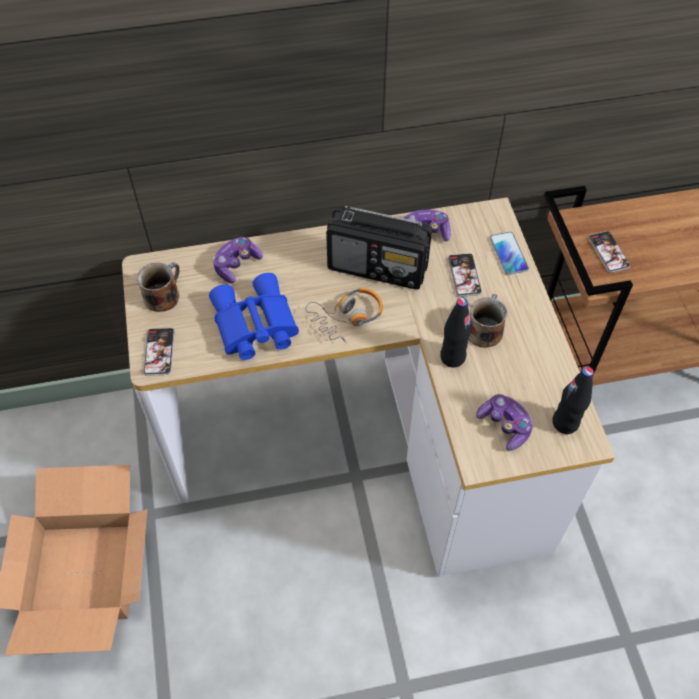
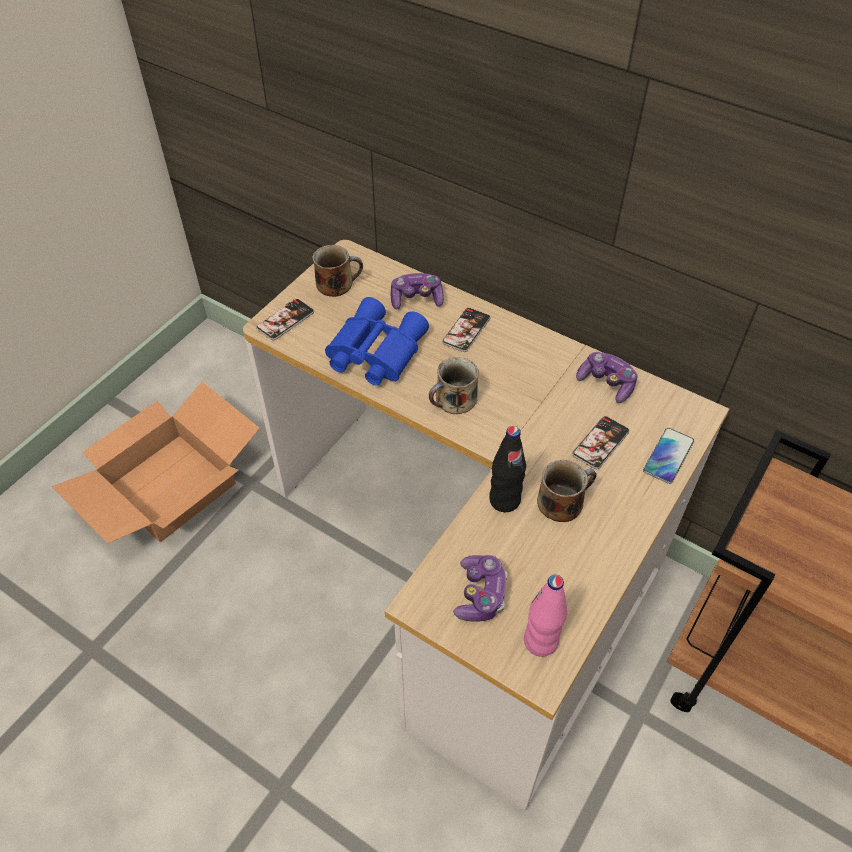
camera: 45 degrees right, 5 degrees down
(347, 317) = (454, 400): headphones -> mug
(378, 267) = (529, 381): radio -> none
(565, 423) = (541, 641): black bottle -> pink bottle
(608, 252) = (795, 539): phone -> phone (466, 330)

